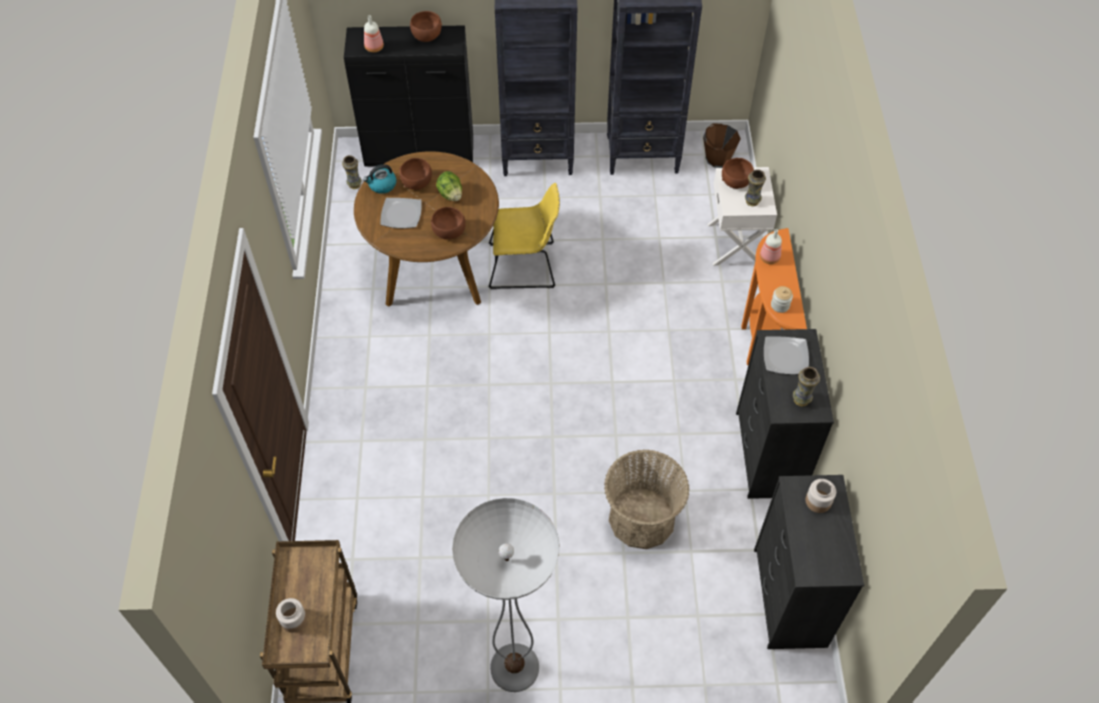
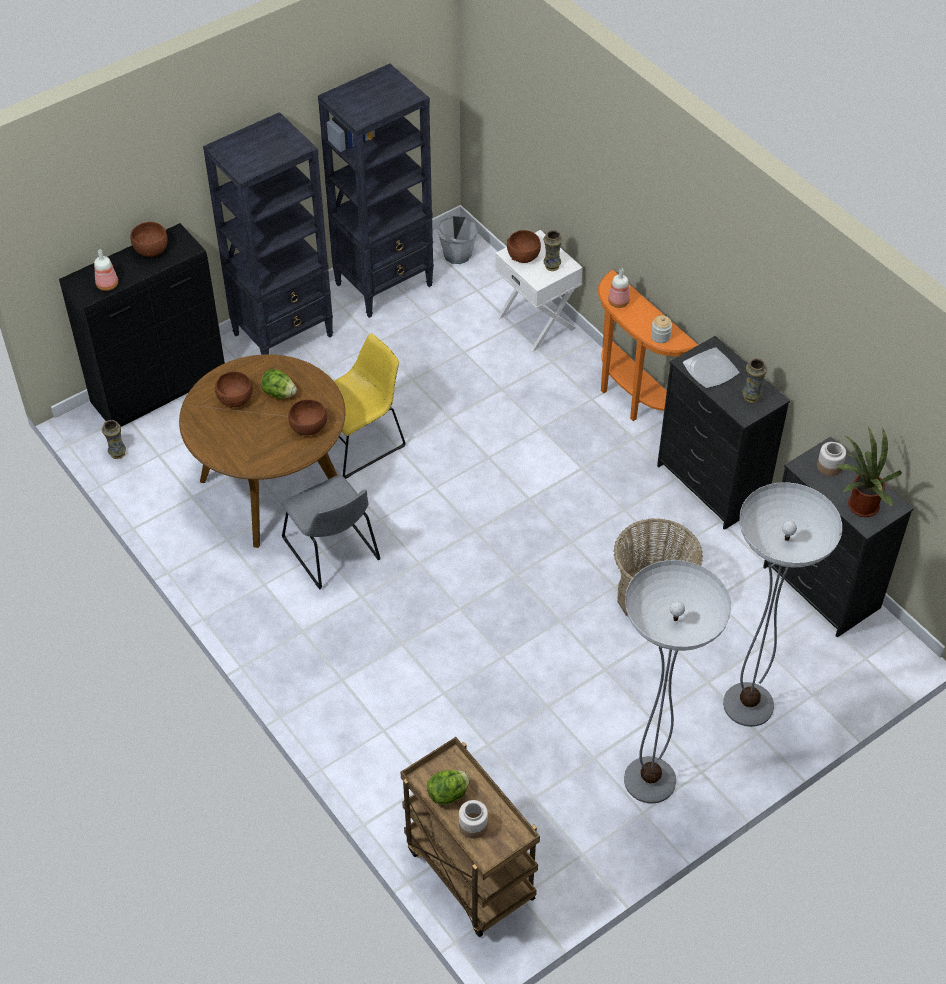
camera: 35 degrees left, 5 degrees down
(298, 582) = (448, 794): none -> lettuce
(382, 185) = (202, 419): kettle -> none
(401, 214) = (247, 435): plate -> none
(435, 340) = (333, 552): none -> grey chair
(644, 658) = (748, 704): none -> floor lamp
(717, 158) = (457, 254): brown bucket -> grey bucket
(814, 553) = (859, 506): none -> potted plant

